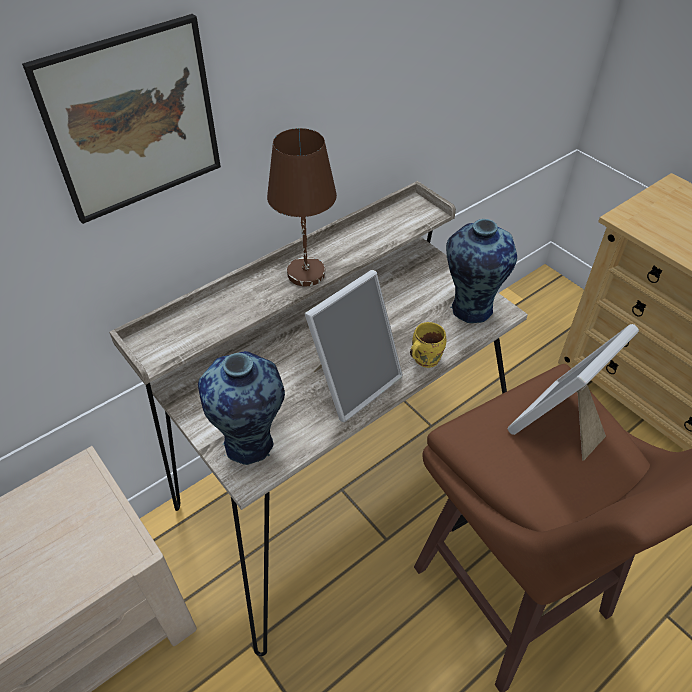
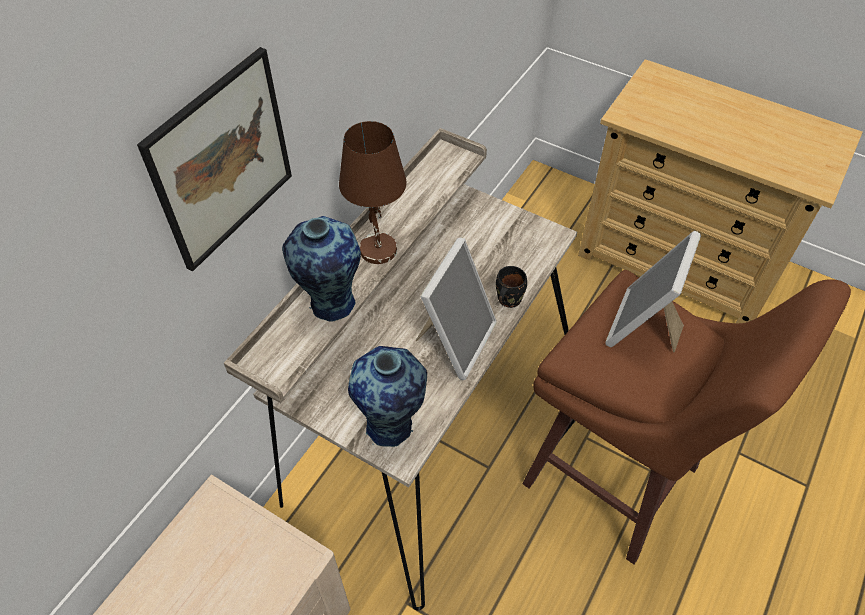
camera: 20 degrees left, 5 degrees up
(424, 358) = (507, 299): yellow mug -> black mug
(469, 309) = (526, 240): vase -> vase (330, 304)

